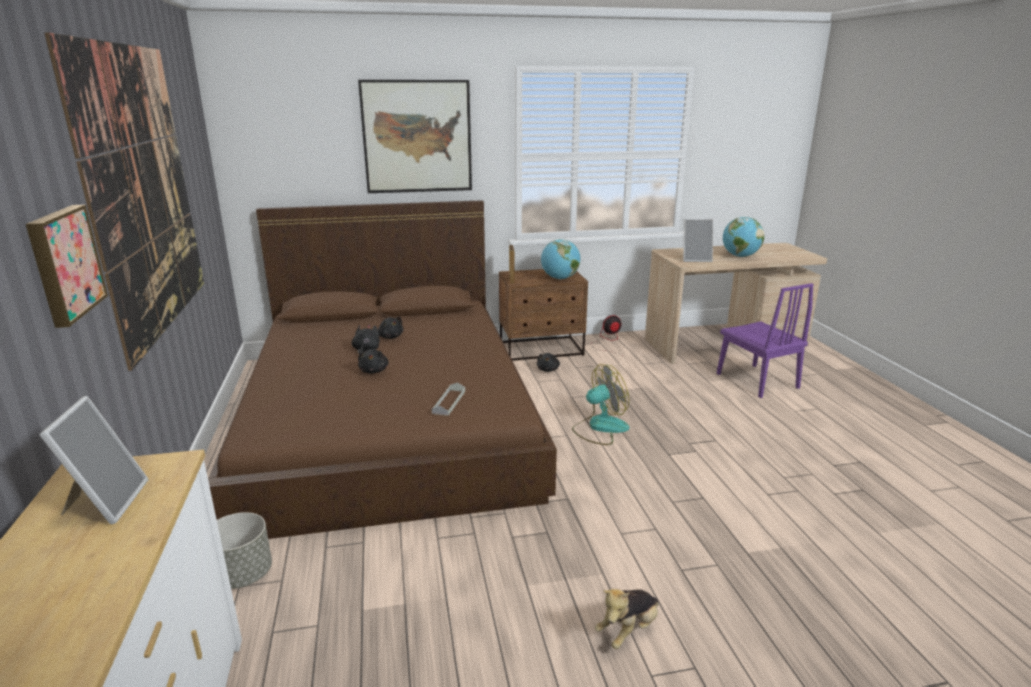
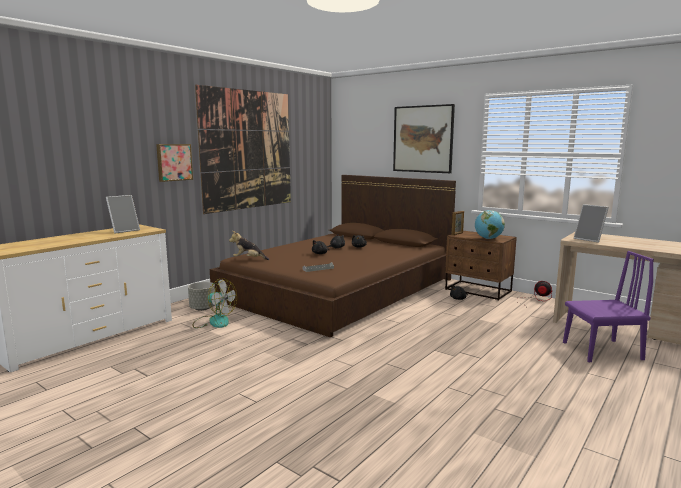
camera: 50 degrees right, 10 degrees down
(600, 428) = (424, 327): fan -> fan (214, 321)
(628, 630) = (262, 380): plush toy -> plush toy (248, 259)
(740, 256) = (639, 245): globe -> none
(756, 380) = (601, 351): purple chair -> purple chair turned 120 degrees counterclockwise

